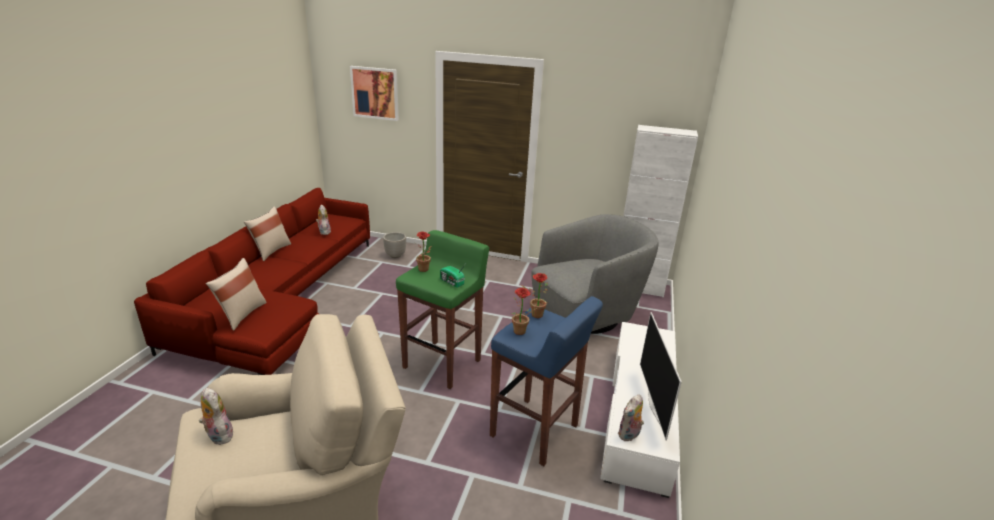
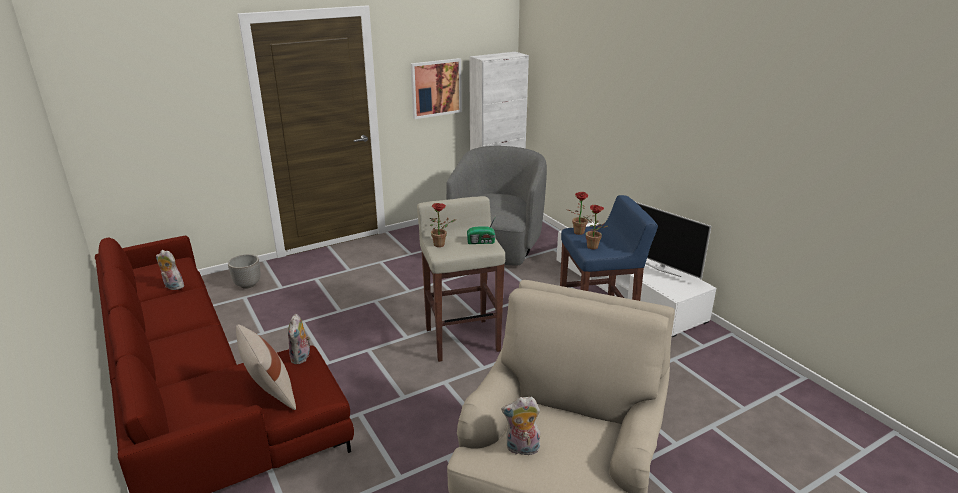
camera: 45 degrees left, 0 degrees up
(271, 251) = (149, 333): beige pillow -> none
(375, 93) = (156, 83): picture -> picture (436, 88)
(443, 363) = (462, 339): green stool -> beige stool
(629, 435) = (676, 291): plush toy -> plush toy (301, 358)

